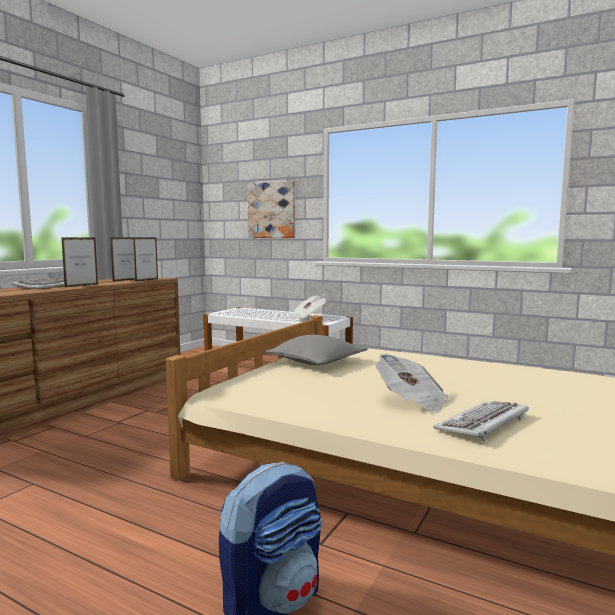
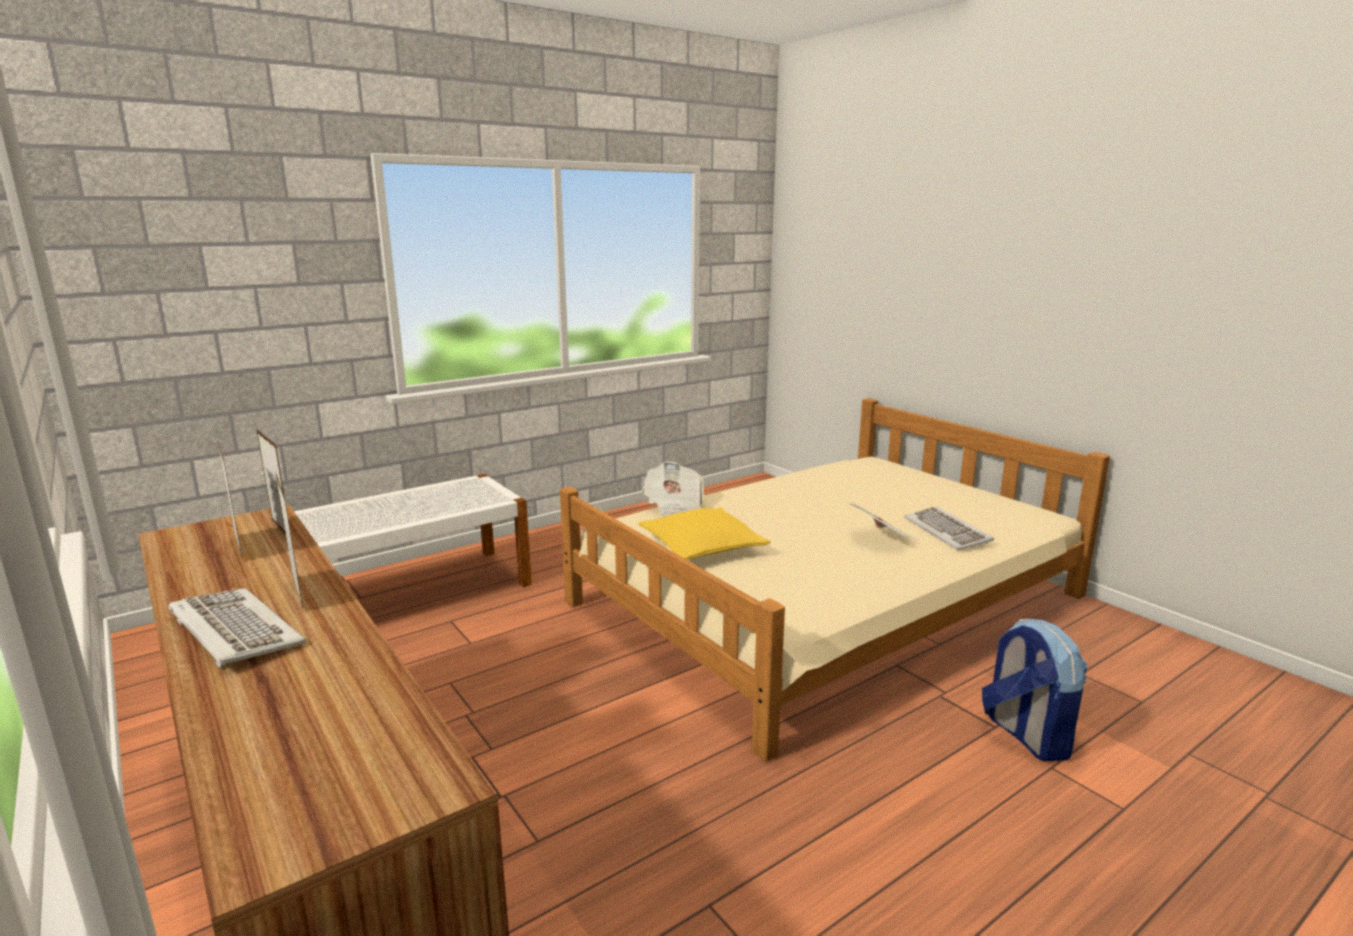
camera: 65 degrees left, 10 degrees up
(272, 210) = (266, 309): picture -> none
(306, 317) = (446, 497): newspaper -> newspaper (673, 507)
(316, 362) = (702, 547): grey pillow -> yellow pillow

